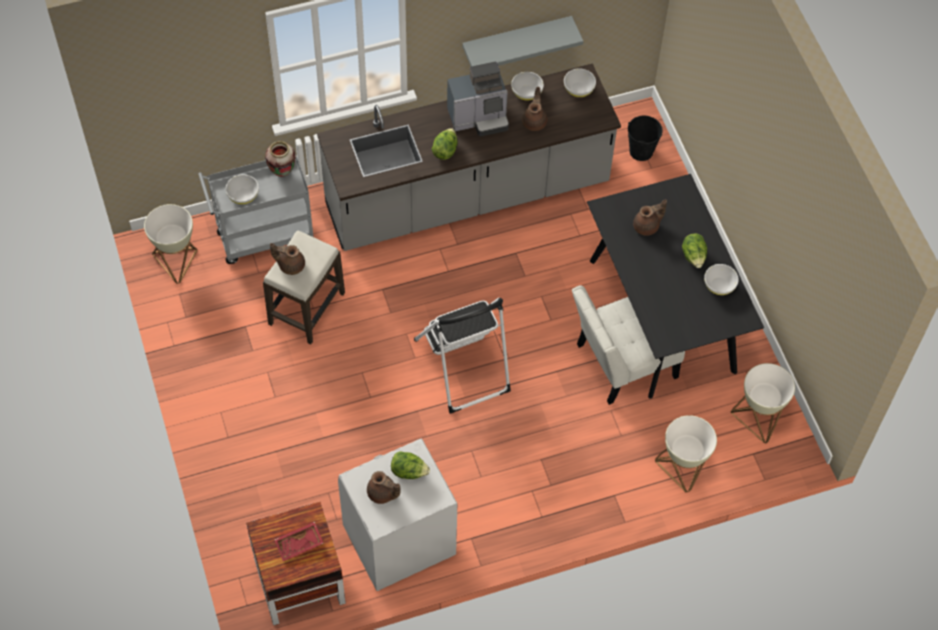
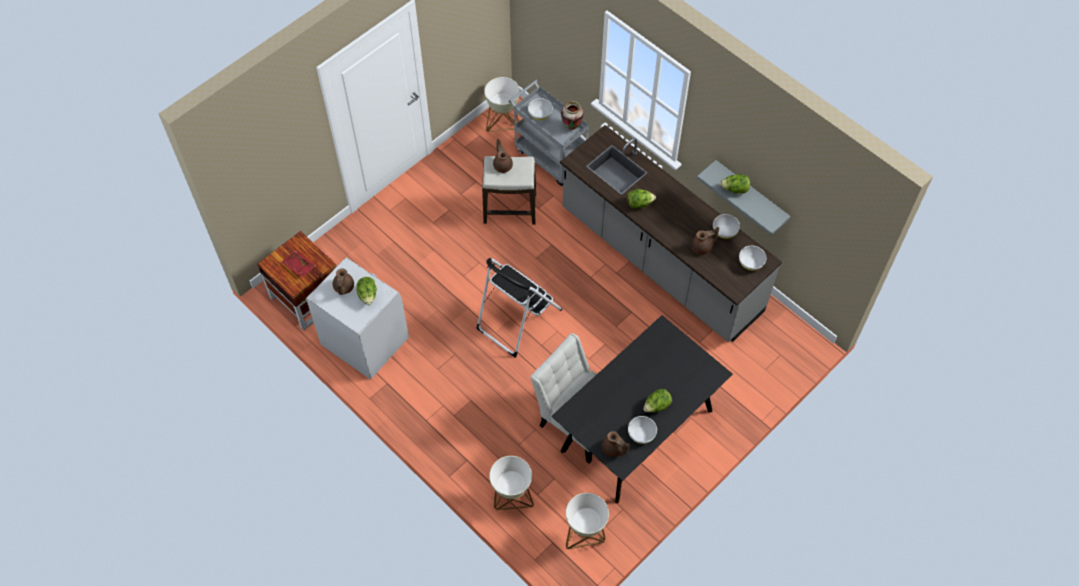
camera: 65 degrees right, 0 degrees up
(479, 118) = (681, 212): coffee machine -> none
(511, 45) = (734, 189): none -> lettuce
(641, 151) = (776, 356): black bucket -> none
(647, 226) = (664, 363): brown teapot -> brown teapot (614, 449)

